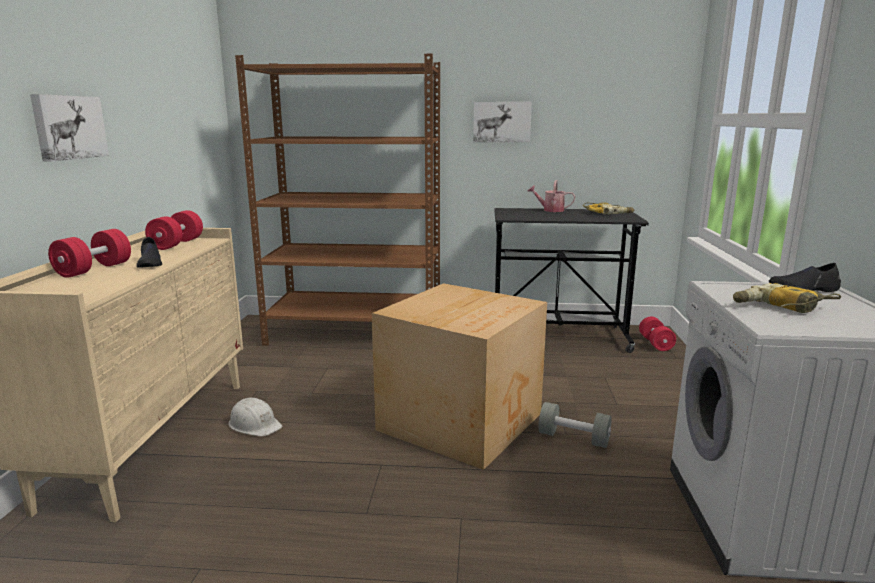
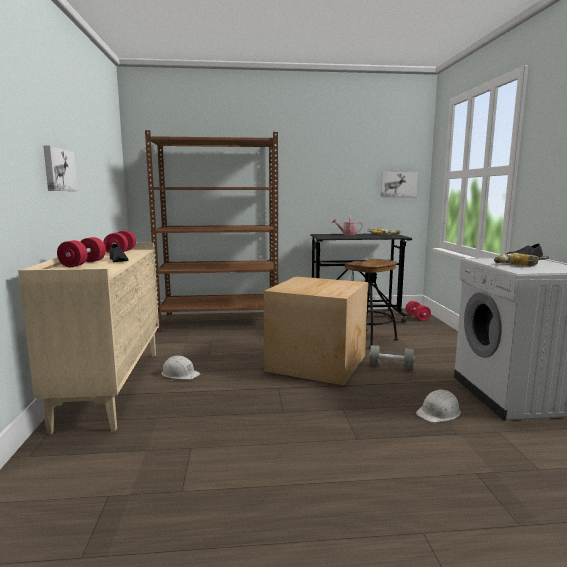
camera: 10 degrees left, 5 degrees down
(502, 122) = (313, 178): picture -> picture (398, 184)
(559, 381) = (367, 339): none -> brown stool
(615, 544) = (439, 413): none -> white hard hat

